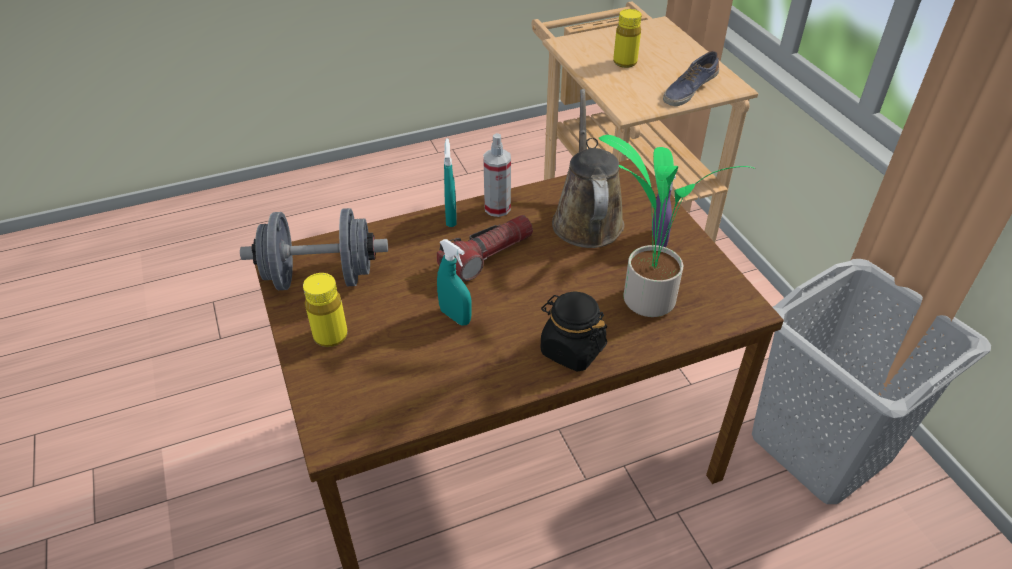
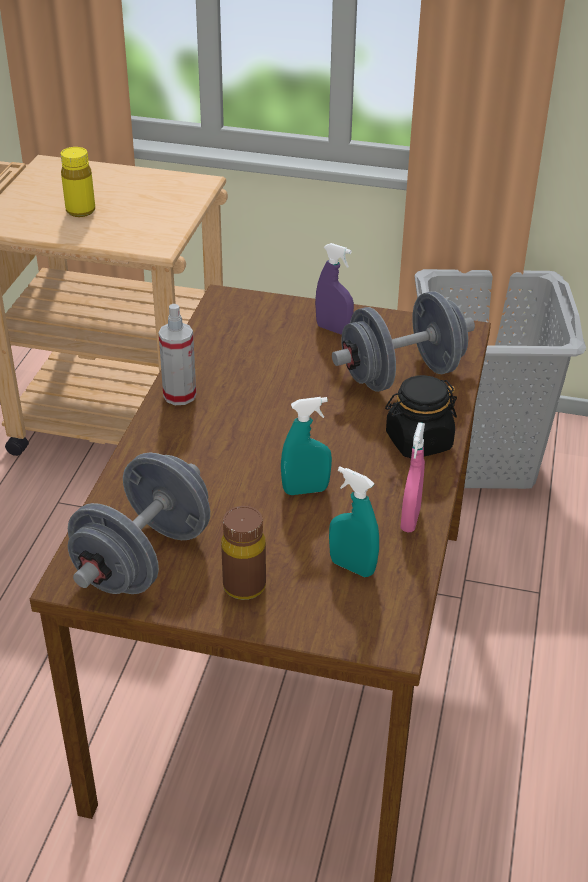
camera: 55 degrees left, 5 degrees down
(330, 336) = (244, 586): yellow bottle -> brown bottle
(451, 218) = (157, 430): turquoise spray bottle -> turquoise spray bottle (352, 567)
(473, 388) = (410, 519): none -> pink spray bottle
(486, 256) = (243, 434): flashlight -> none
(586, 219) = (260, 353): brown watering can -> none
(645, 301) = (401, 375): potted plant -> grey dumbbell
(689, 91) = (176, 204): shoe -> none

